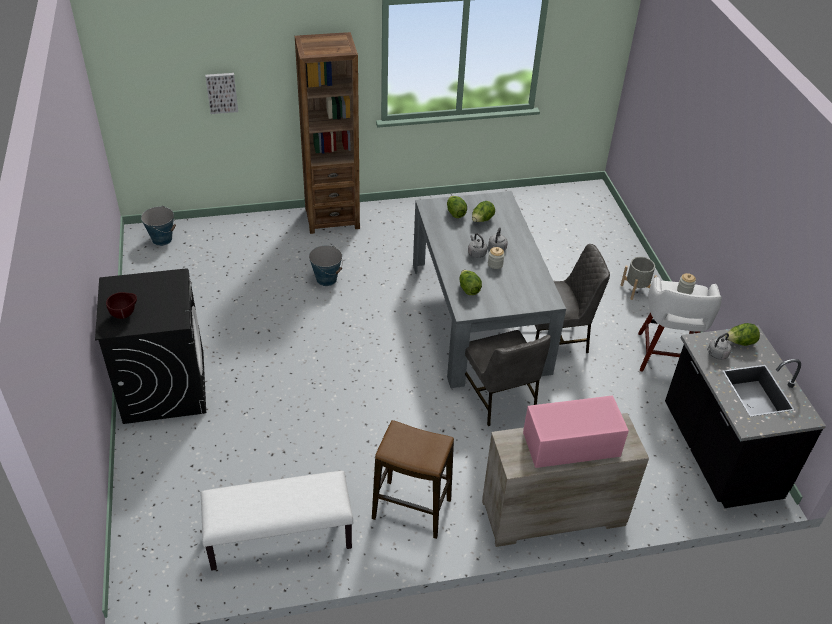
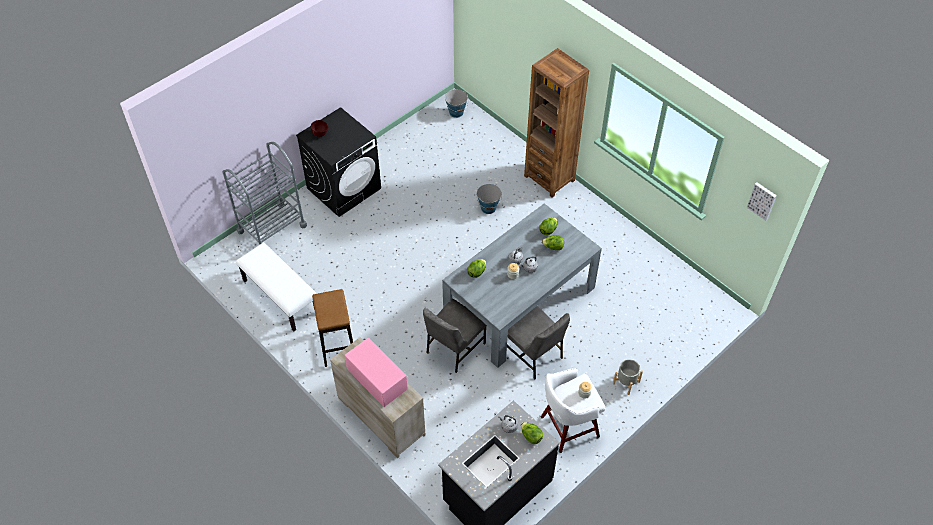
camera: 60 degrees right, 10 degrees up
(151, 494) = (272, 228): none -> grey cart
(222, 92) = (514, 51): picture -> picture (762, 200)

